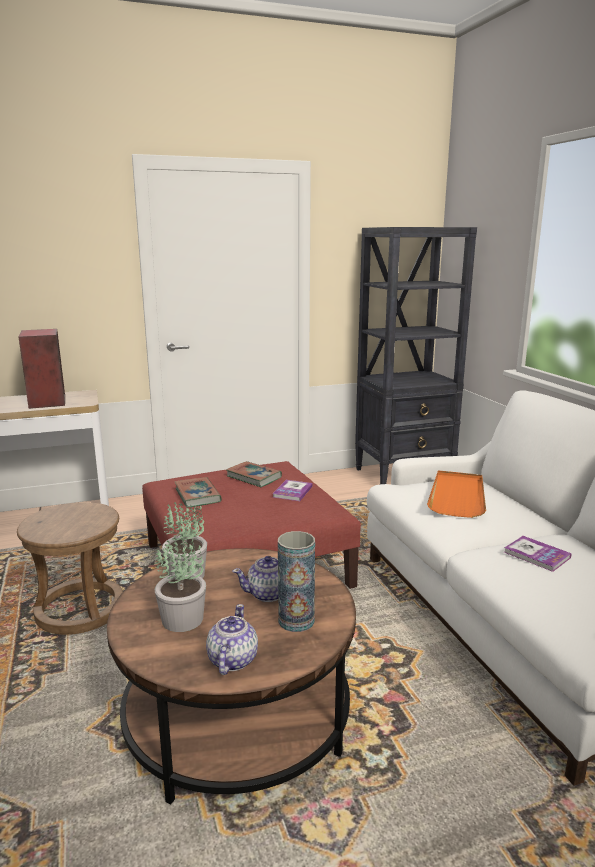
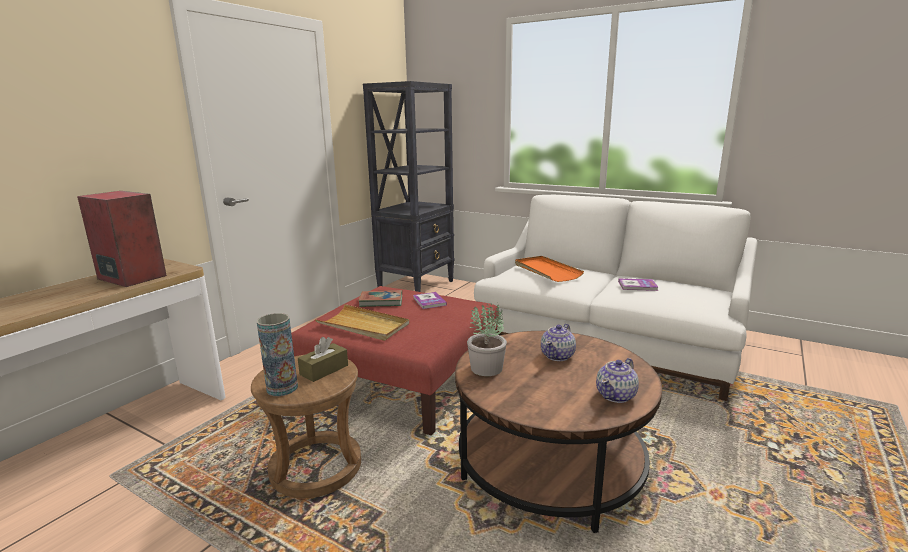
camera: 40 degrees left, 0 degrees up
(86, 522) = (324, 370): none -> brown tissue box
(183, 619) = (543, 391): potted plant -> none
(197, 495) = (363, 325): book -> beige tray
(232, 660) = (616, 395): teapot -> teapot turned 105 degrees counterclockwise
(296, 621) = (601, 361): vase -> vase (282, 388)

